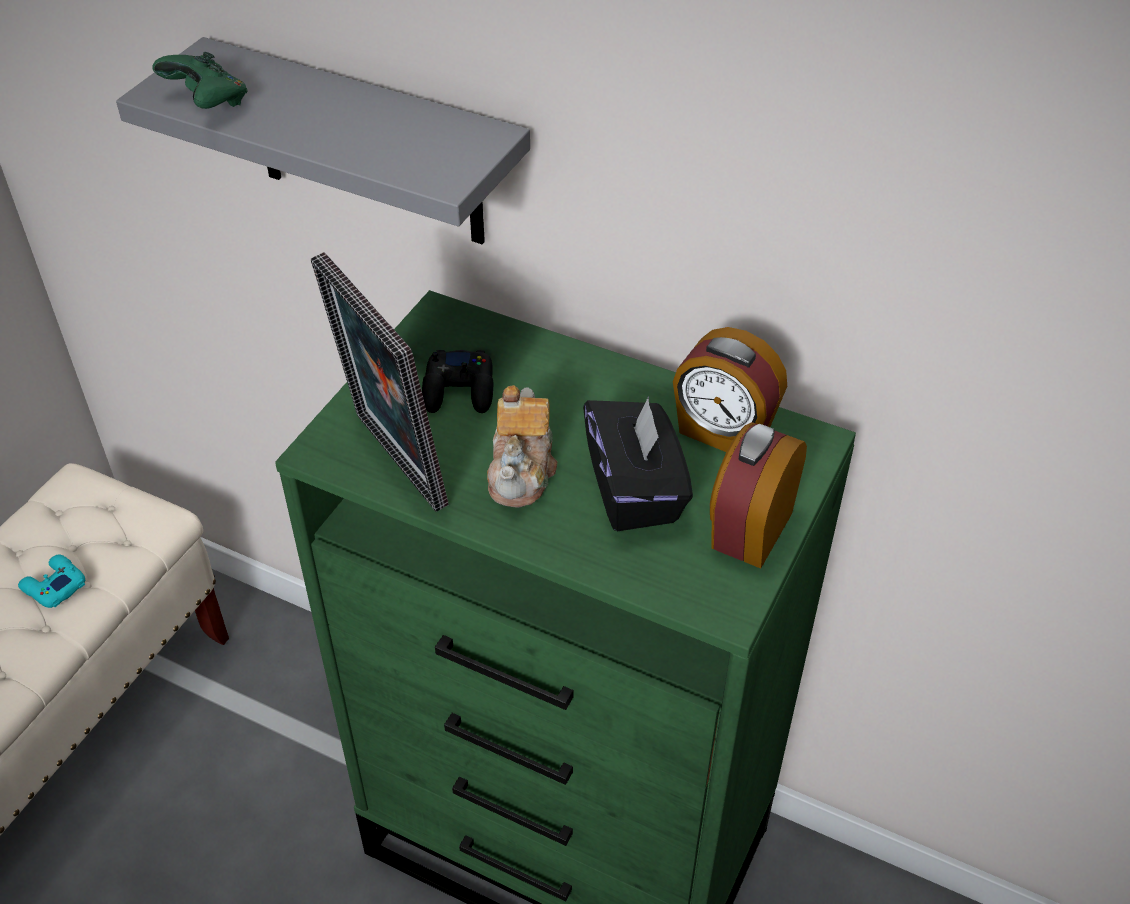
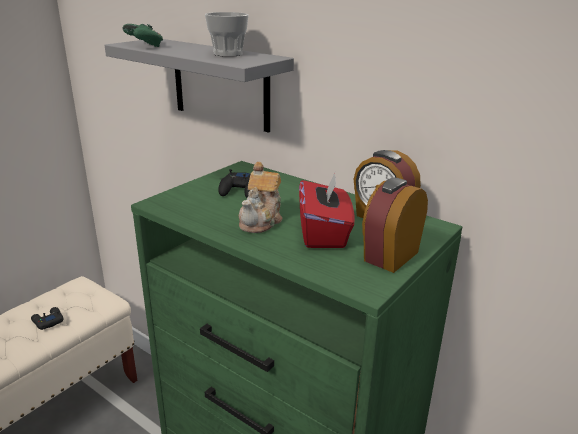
camera: 10 degrees right, 20 degrees down
(53, 586) = (48, 321): turquoise game controller -> black game controller
(392, 463) = (191, 211): picture frame -> none
(397, 129) = (228, 54): none -> cup
(635, 490) = (324, 233): black tissue box -> red tissue box

